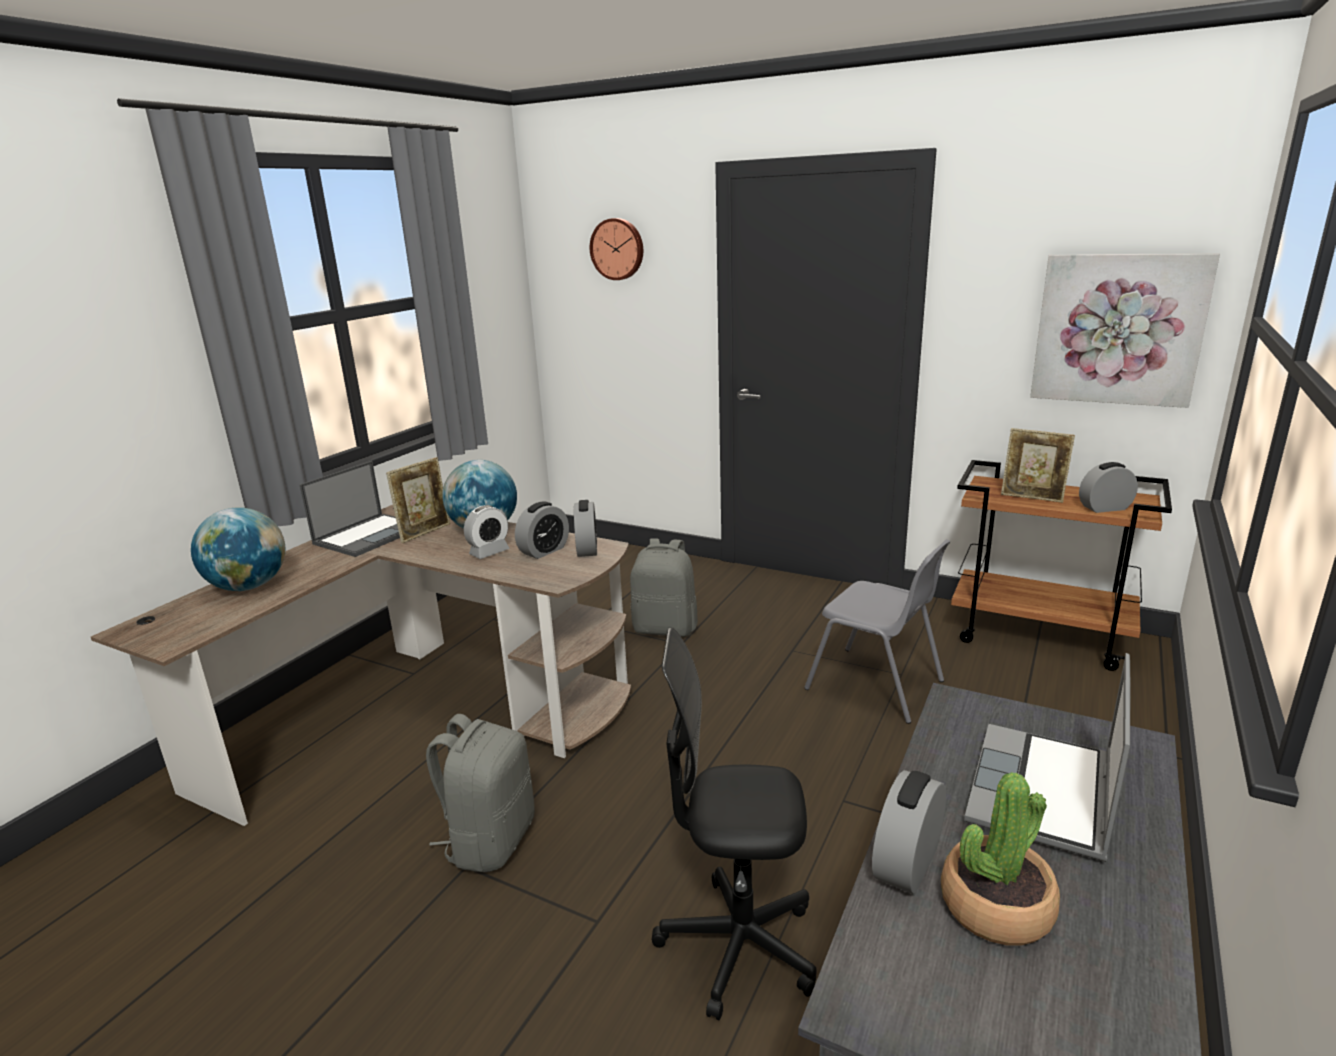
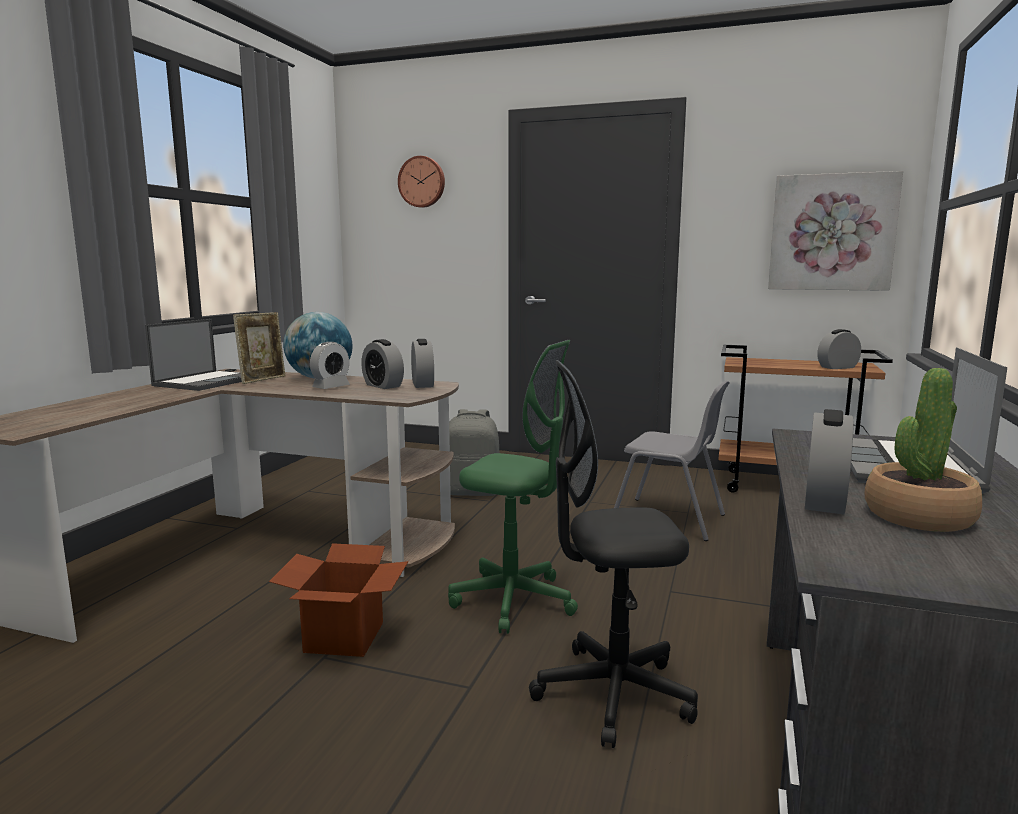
camera: 10 degrees left, 10 degrees down
(249, 586) = (93, 405): globe -> none
(490, 840) = (344, 637): grey backpack -> cardboard box
(544, 551) = (383, 386): alarm clock -> alarm clock turned 105 degrees clockwise
(670, 802) = (513, 601): none -> green office chair
(1032, 498) = (779, 364): picture frame -> none

